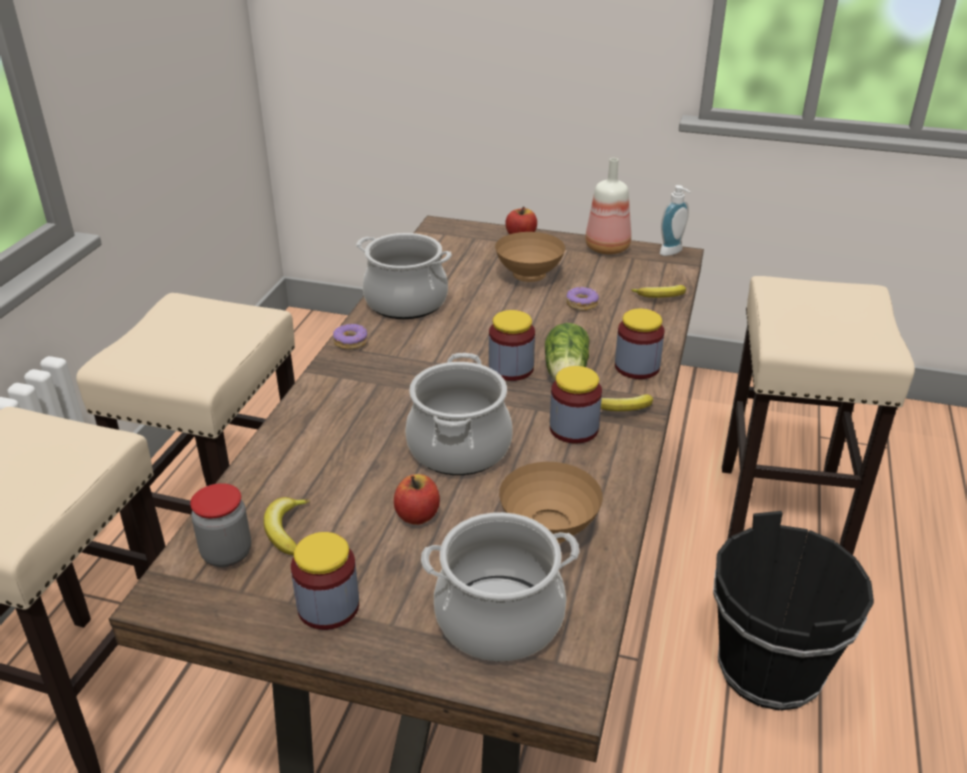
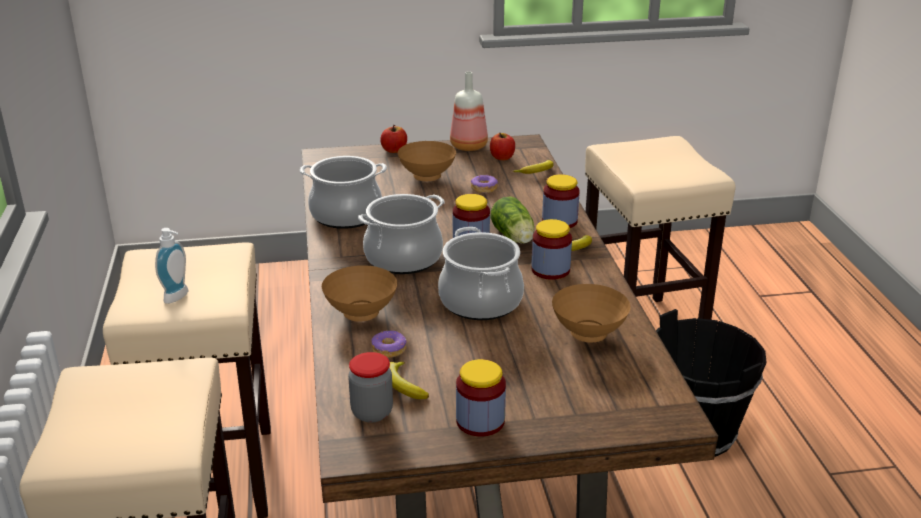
camera: 25 degrees left, 5 degrees down
(320, 426) = (361, 314): none -> brown bowl
(351, 342) = (328, 252): donut -> donut (389, 349)
(417, 515) = (490, 350): apple -> apple (502, 157)
(499, 618) = (602, 393): cooking pot -> cooking pot (403, 258)
(673, 252) = (520, 140): soap dispenser -> soap dispenser (179, 297)

